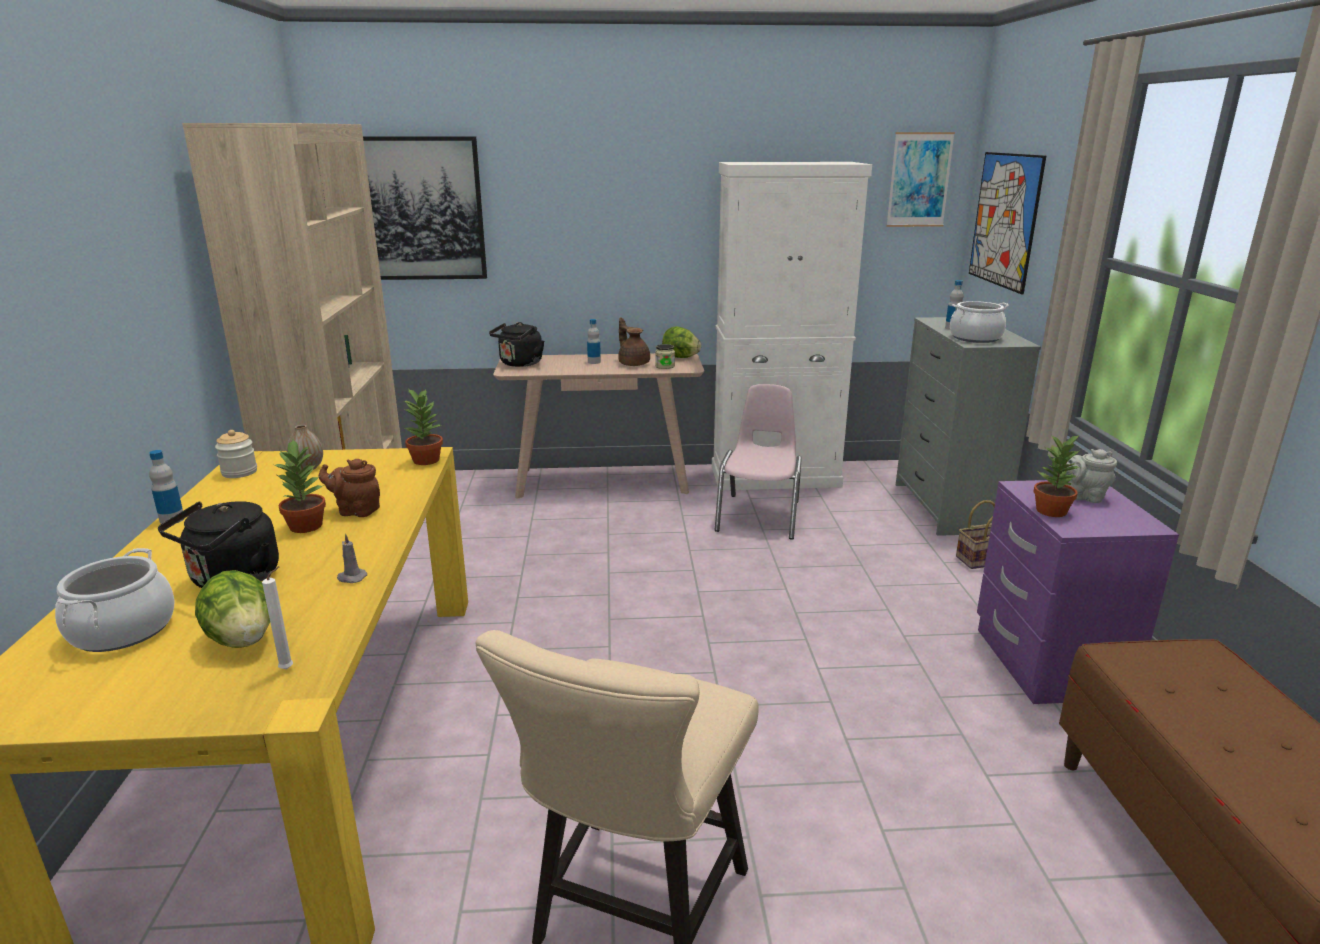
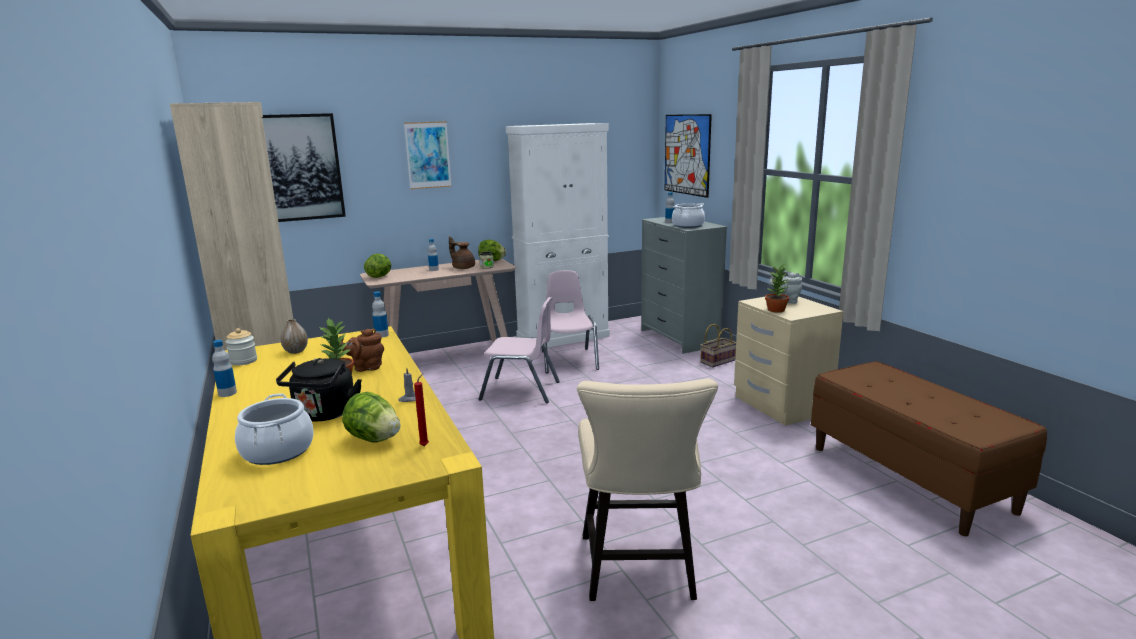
camera: 20 degrees left, 5 degrees down
(289, 668) = (425, 445): white candle -> red candle
(426, 460) = (381, 335): potted plant -> bottle
(519, 364) = (380, 276): black kettle -> lettuce
(664, 553) = (521, 391): none -> pink chair
(919, 180) = (628, 133): picture -> picture (428, 155)
(1047, 663) = (781, 405): purple nightstand -> beige nightstand

